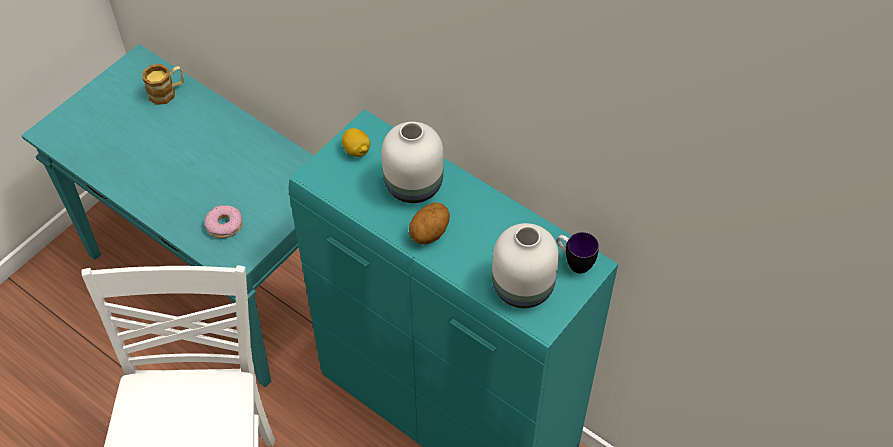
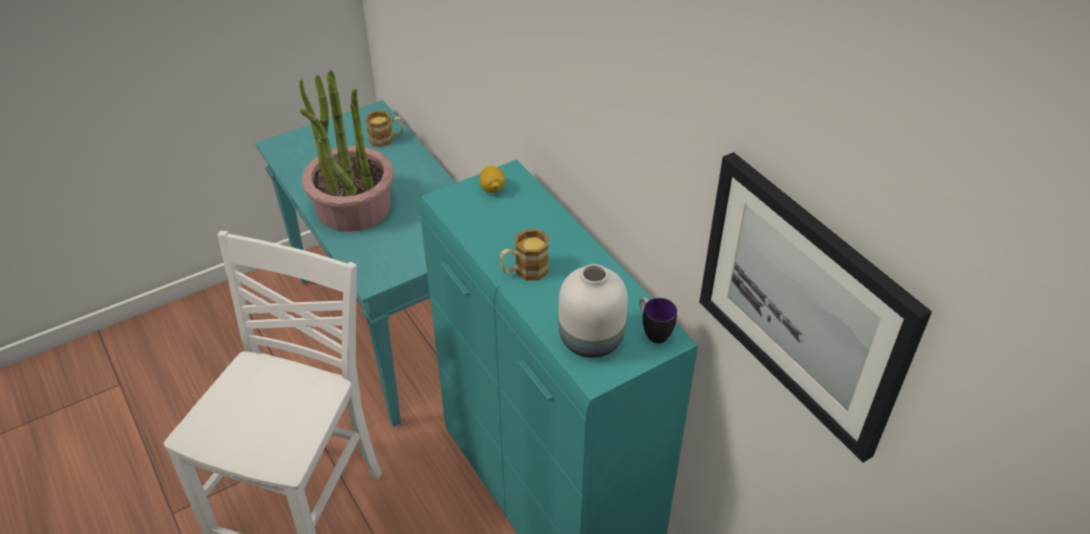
camera: 20 degrees right, 10 degrees down
(172, 184) = (353, 207): none -> potted plant
(224, 225) = (380, 249): donut -> none
(411, 185) = (528, 228): white vase -> none
(430, 233) = (524, 271): potato -> mug
(733, 225) = (803, 303): none -> picture

